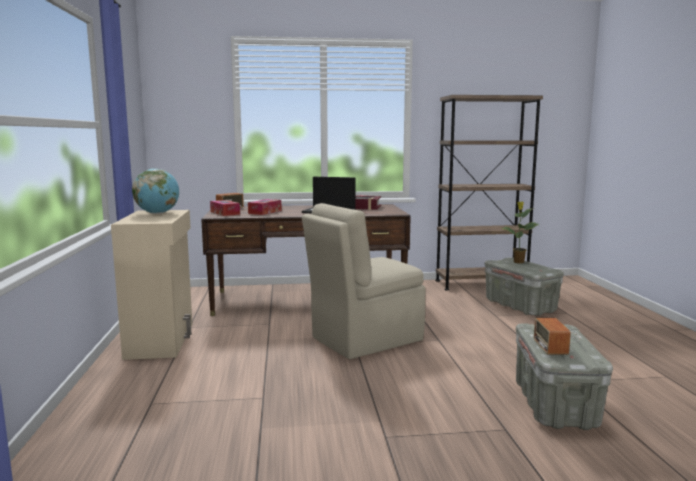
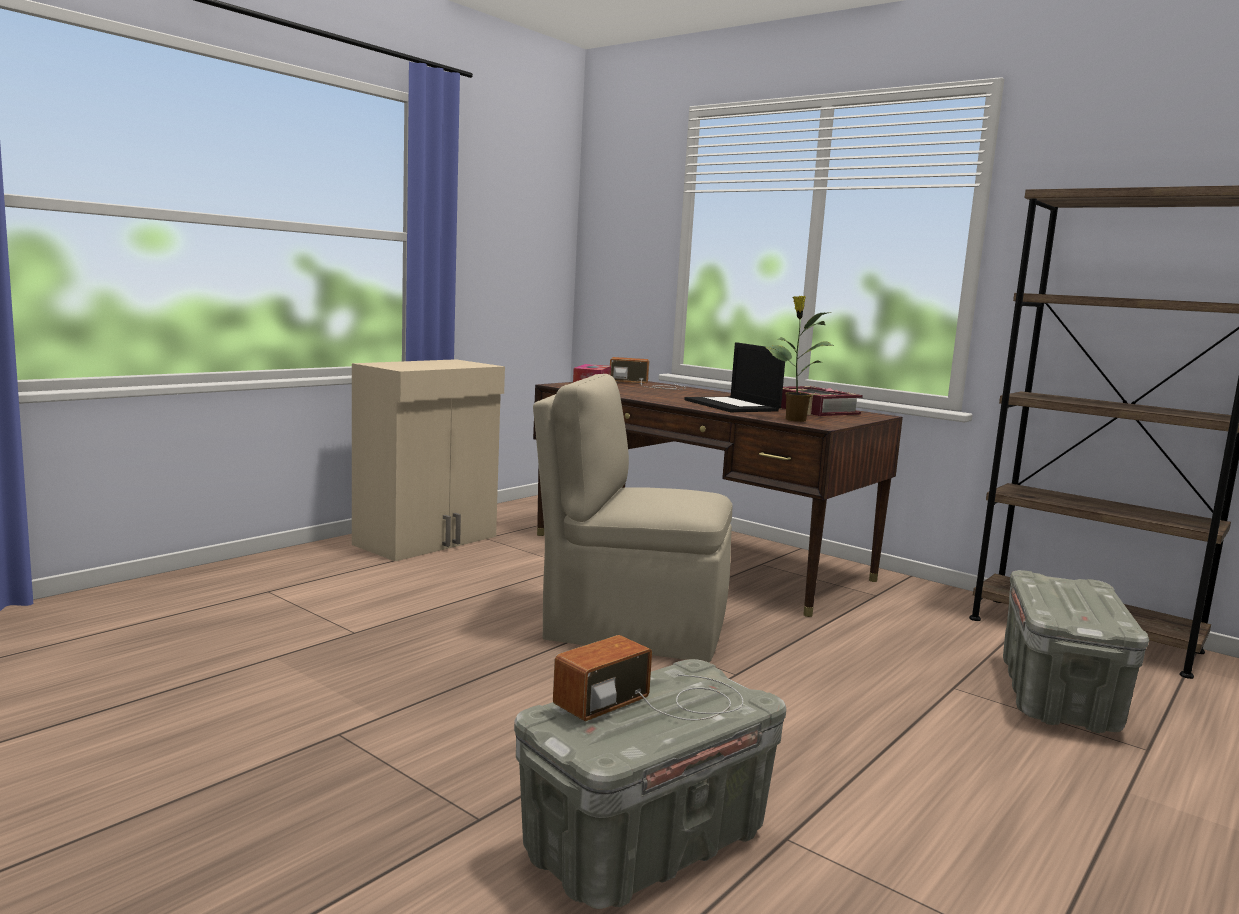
camera: 45 degrees right, 0 degrees up
(157, 213) = (450, 363): globe -> none
(265, 212) = (643, 391): tissue box -> none
(518, 262) = (1081, 591): potted plant -> potted plant (794, 420)

